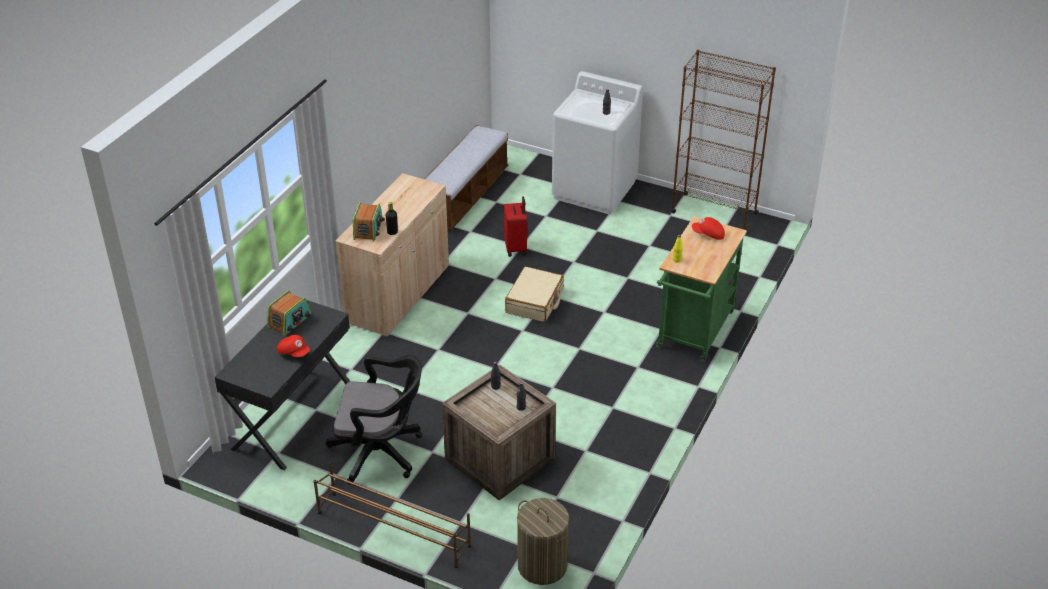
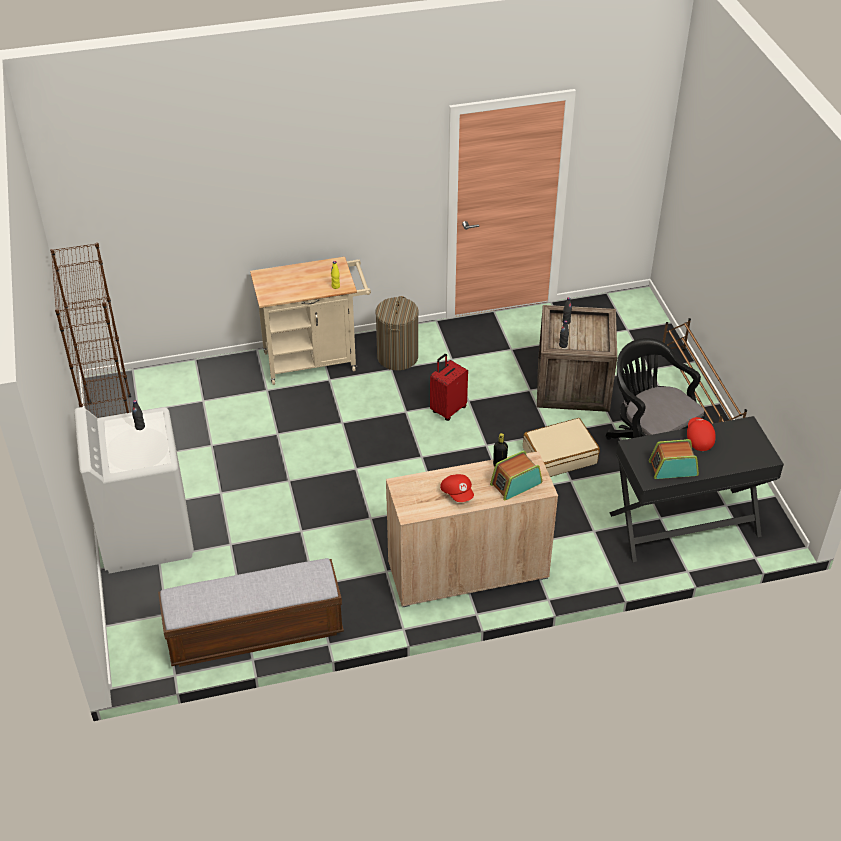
camera: 130 degrees left, 5 degrees up
(516, 248) = (307, 532): red suitcase -> red suitcase (448, 409)
(535, 302) = (375, 471): beige suitcase -> beige suitcase (559, 455)
(542, 565) = (631, 315): laundry basket -> laundry basket (397, 357)
(693, 334) = (316, 360): green cart -> beige cart
(708, 235) = (280, 286): red cap -> red cap (458, 493)

